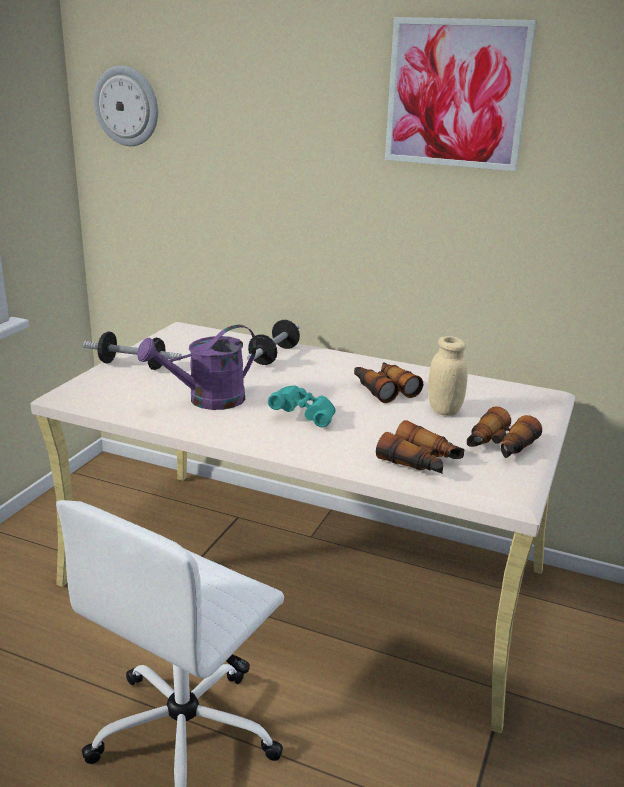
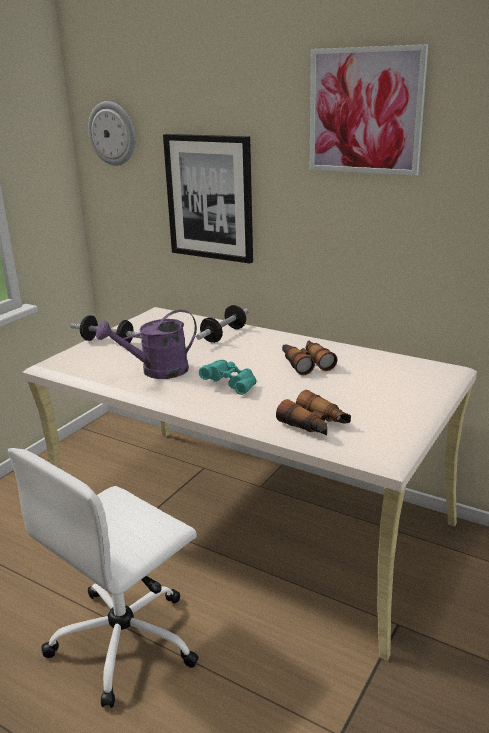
camera: 10 degrees right, 0 degrees up
(254, 190) = (209, 198): none -> picture
(444, 410) = (351, 382): beige jar -> none
(499, 447) = (388, 414): binoculars -> none

